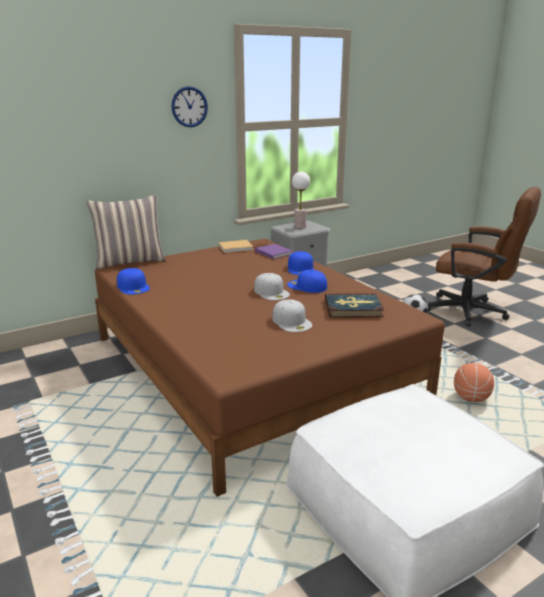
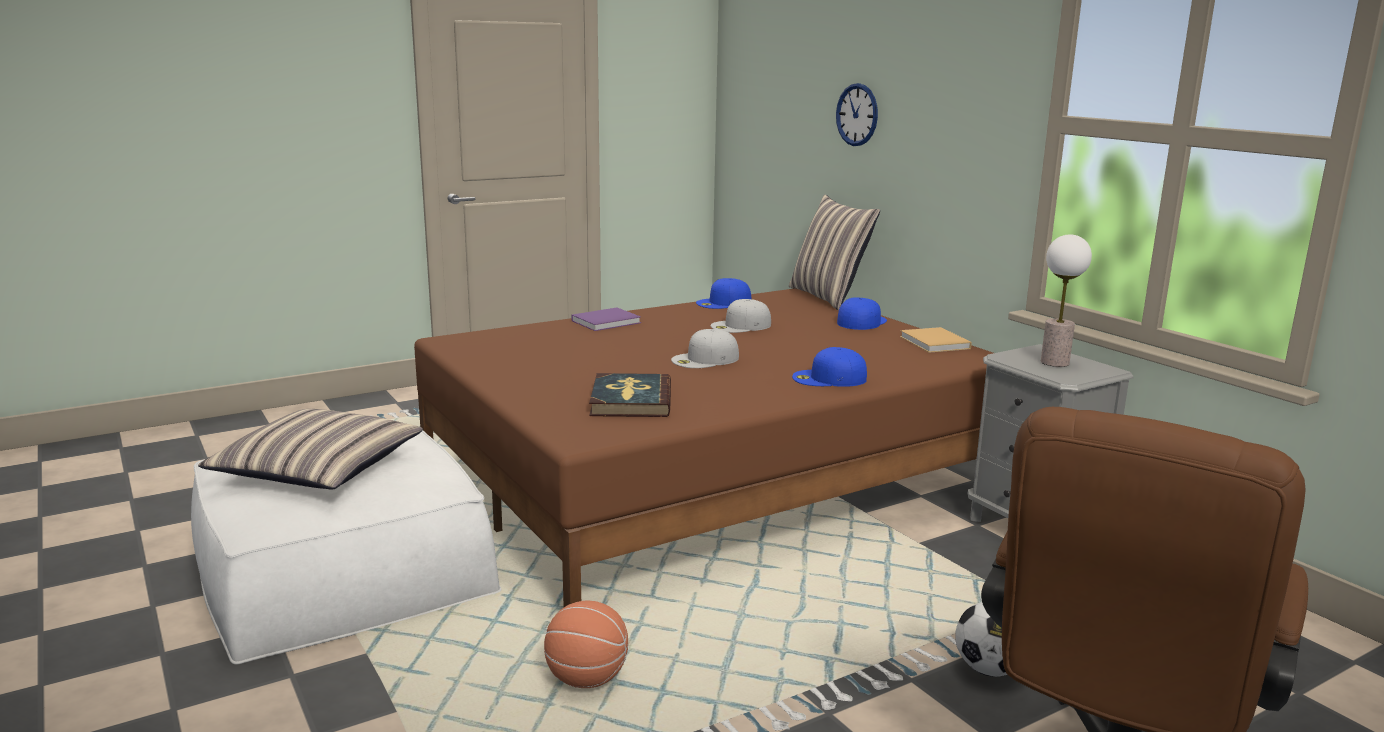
camera: 90 degrees right, 5 degrees down
(189, 107) = (975, 75): wall clock -> wall clock (857, 115)
(273, 252) = (919, 364): purple book -> purple book (608, 321)
(292, 321) = (587, 366): white cap -> white cap (740, 326)
(306, 286) = (734, 378): blue cap -> blue cap (861, 321)
(421, 443) = (318, 469): none -> pillow

